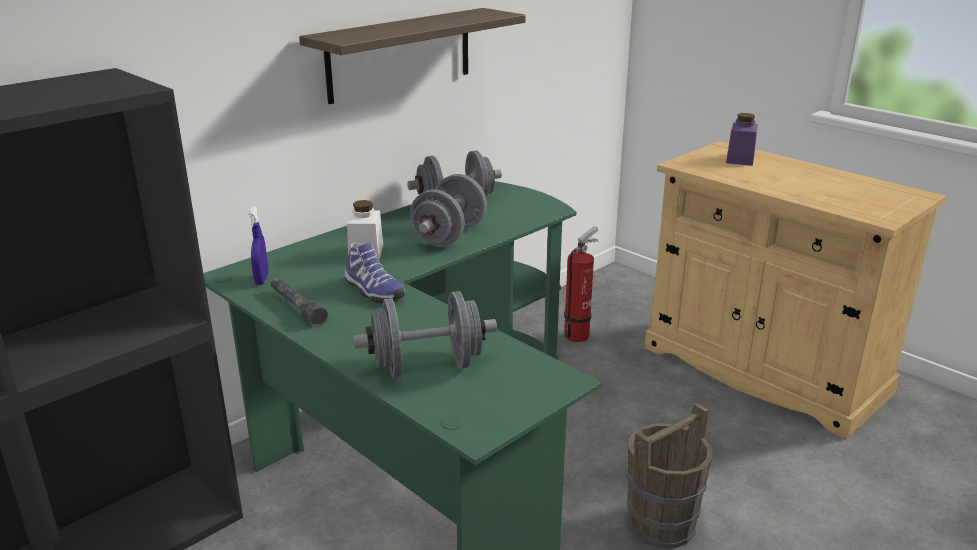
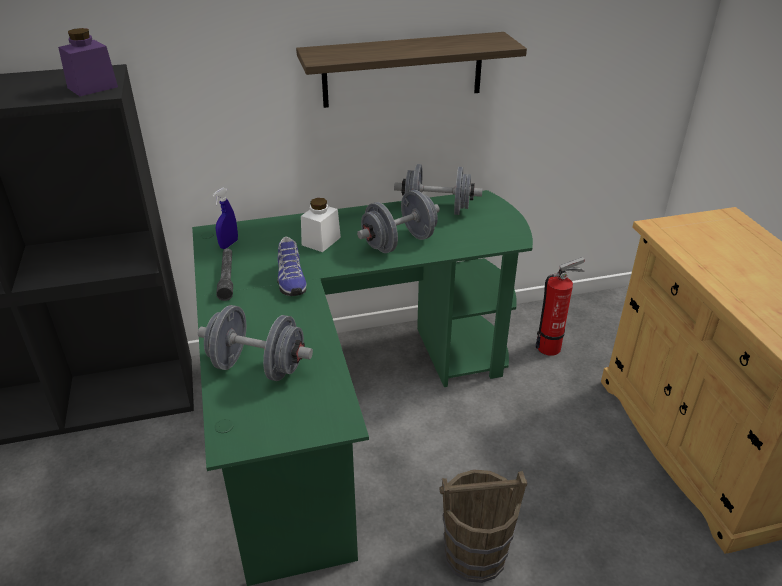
camera: 30 degrees right, 10 degrees up
(740, 159) = (730, 237): purple jar -> purple jar (92, 87)

